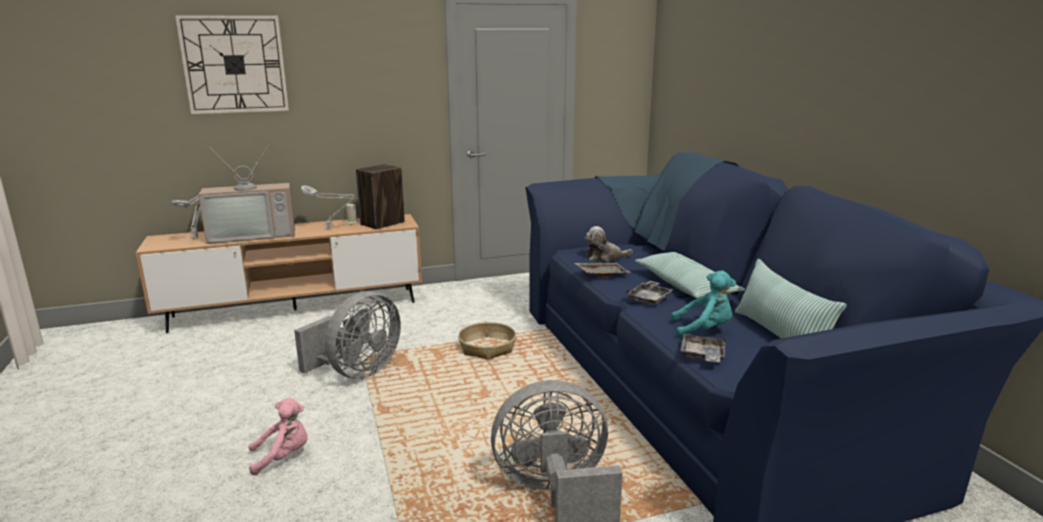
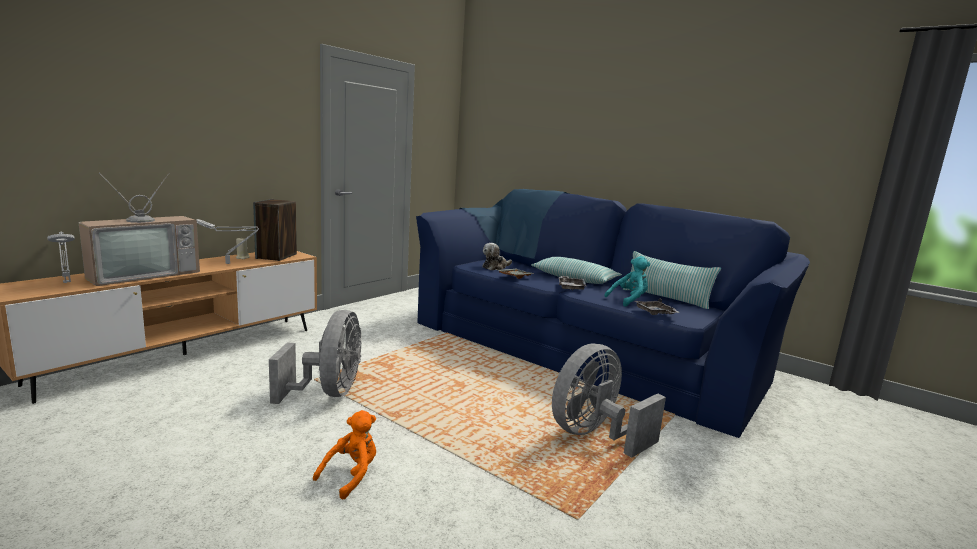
camera: 35 degrees left, 5 degrees down
(234, 64) = (113, 83): wall clock -> none
(283, 457) = (351, 475): pink plush toy -> orange plush toy
(487, 348) = (418, 354): basket -> none

